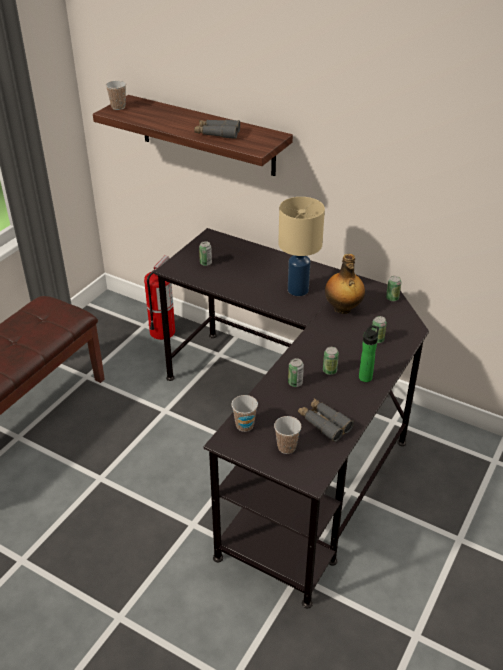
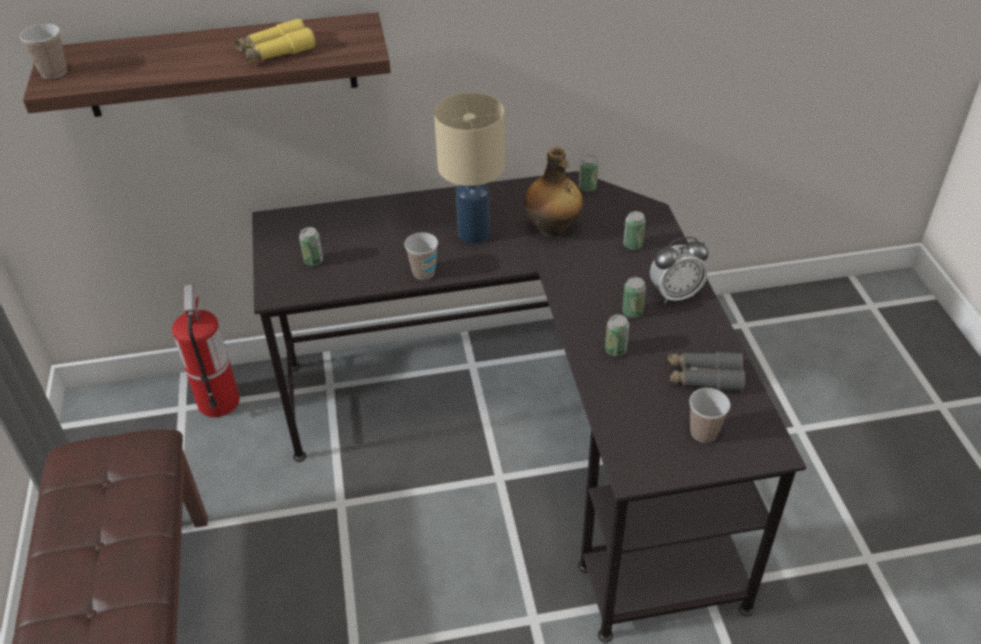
camera: 40 degrees left, 5 degrees up
(217, 133) = (276, 51): grey binoculars -> yellow binoculars
(244, 425) = (628, 439): cup -> cup (423, 272)
(366, 376) = (675, 294): bottle -> alarm clock

